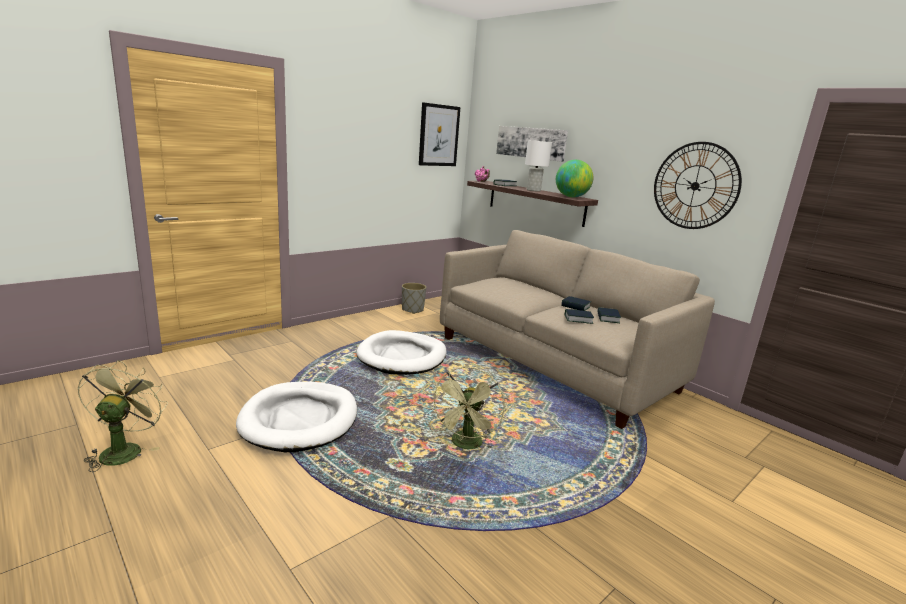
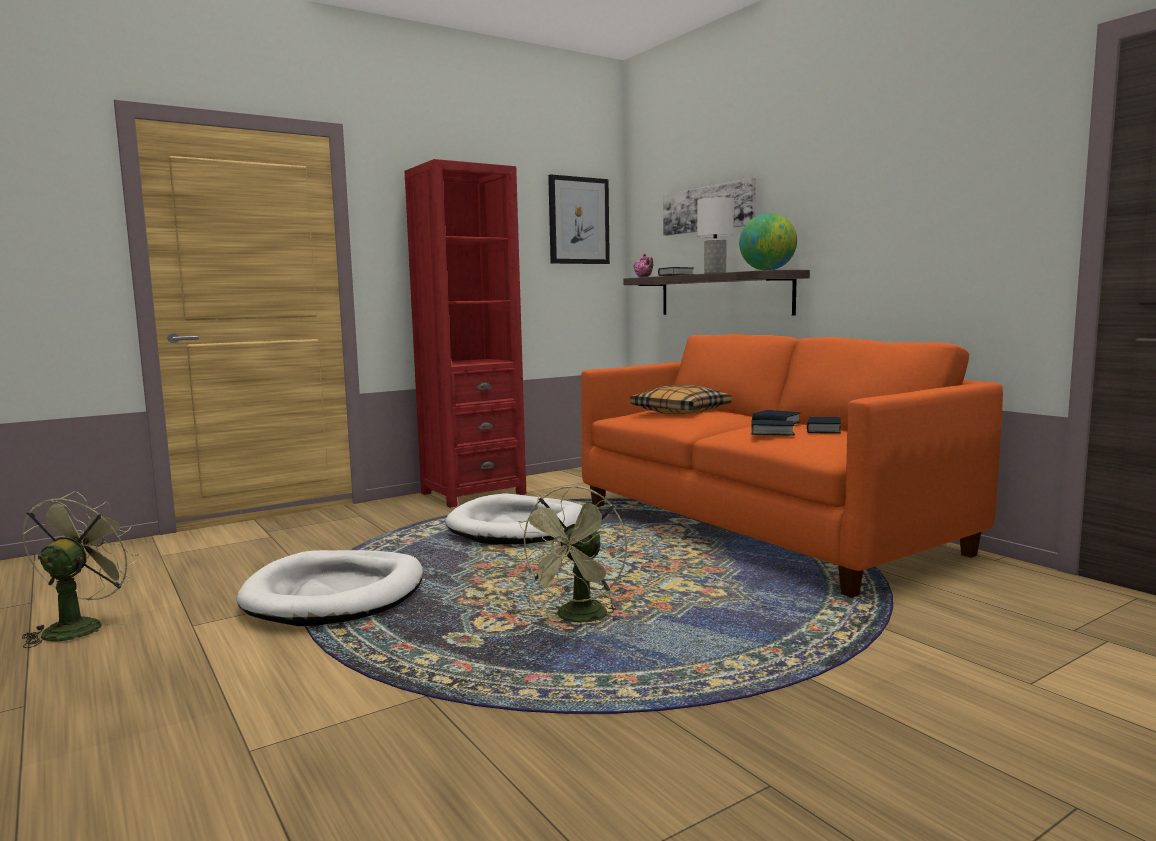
camera: 10 degrees right, 10 degrees down
(362, 322) = (473, 493): none -> red bookcase
(412, 310) = (554, 478): grey planter -> none
(510, 287) = (680, 412): none -> pillow
(554, 363) = (761, 528): beige sofa -> orange sofa
(695, 186) = (945, 215): wall clock -> none

